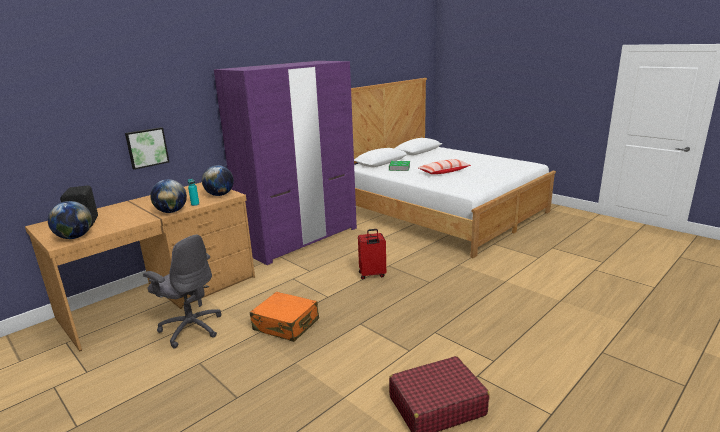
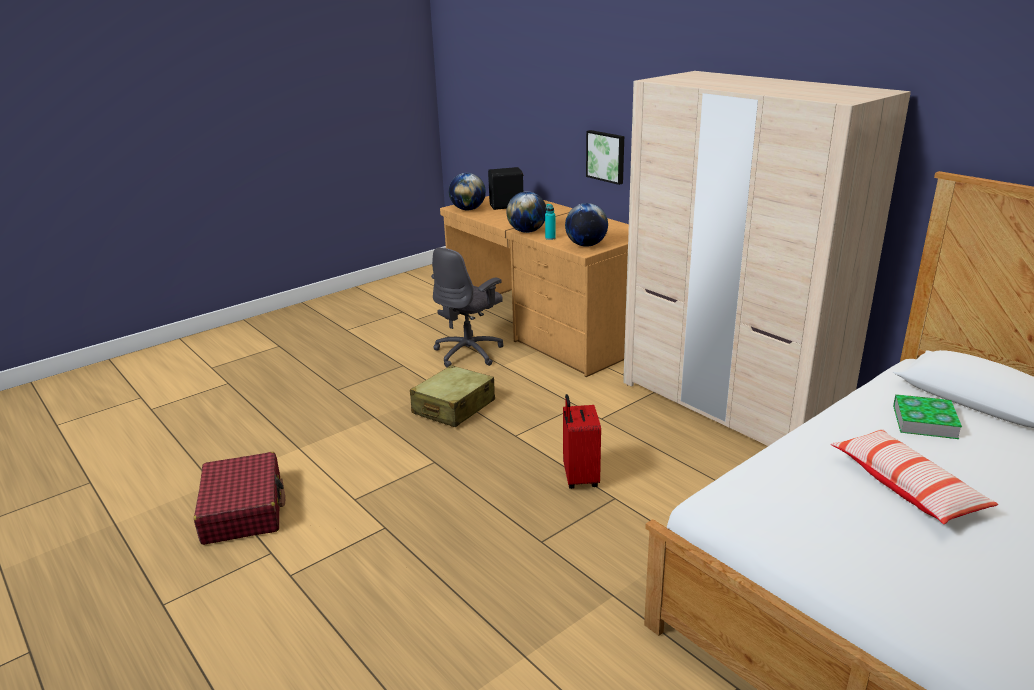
camera: 95 degrees right, 5 degrees up
(286, 325) = (453, 407): orange suitcase -> beige suitcase
(300, 239) = (728, 405): purple wardrobe -> beige wardrobe

